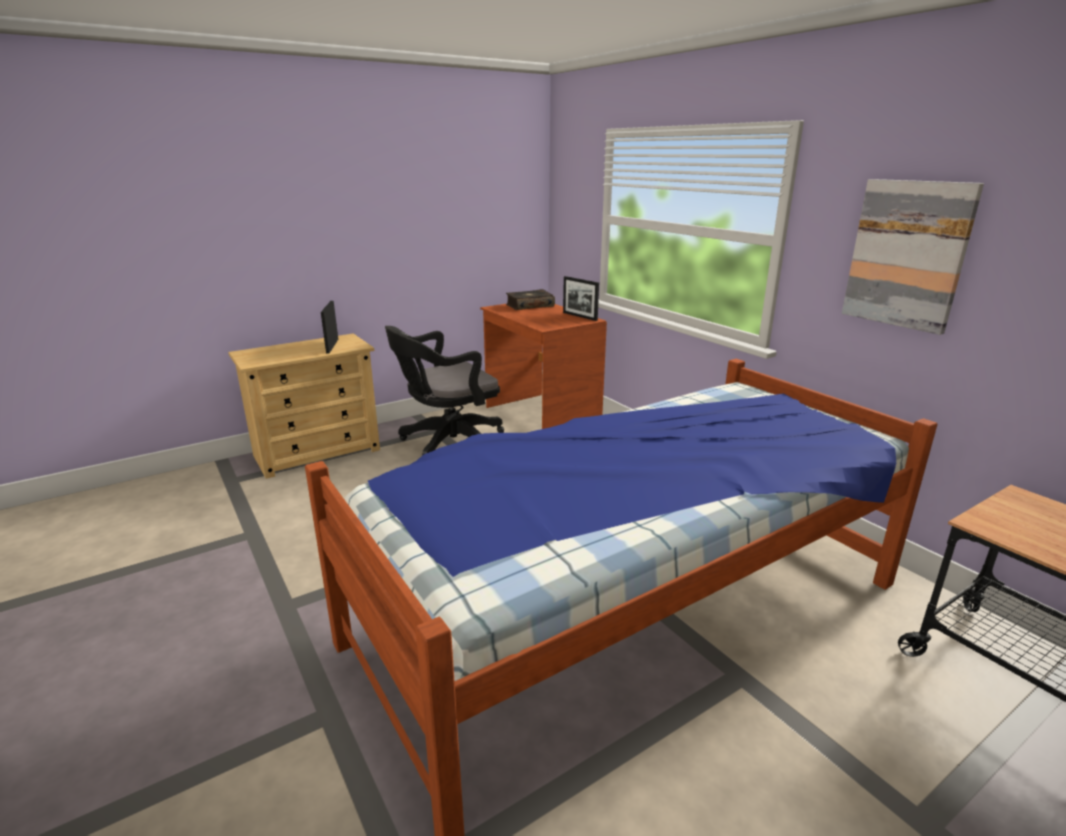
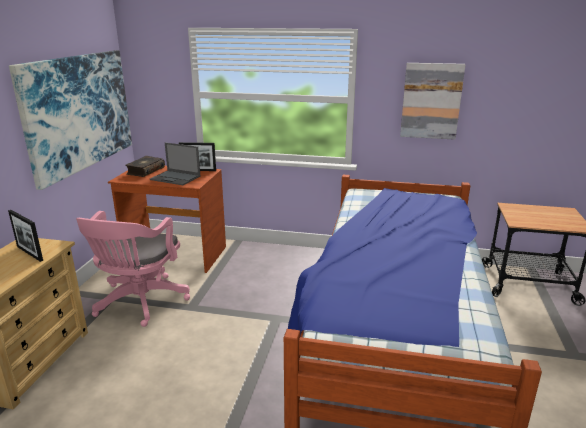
camera: 45 degrees left, 0 degrees up
(448, 444) = (139, 303): black office chair -> pink office chair
(465, 223) = (79, 112): none -> picture
(542, 318) = (176, 178): none -> laptop

